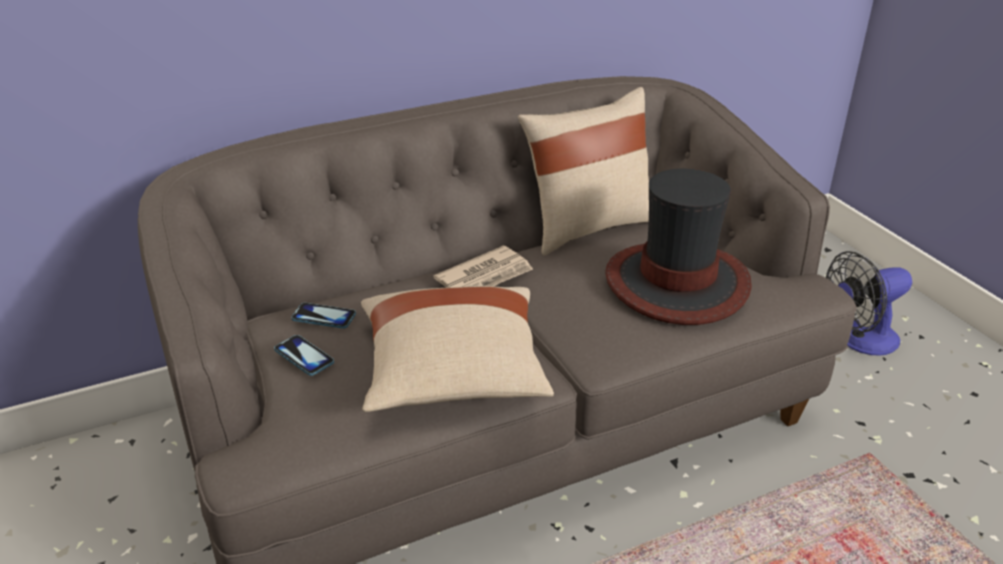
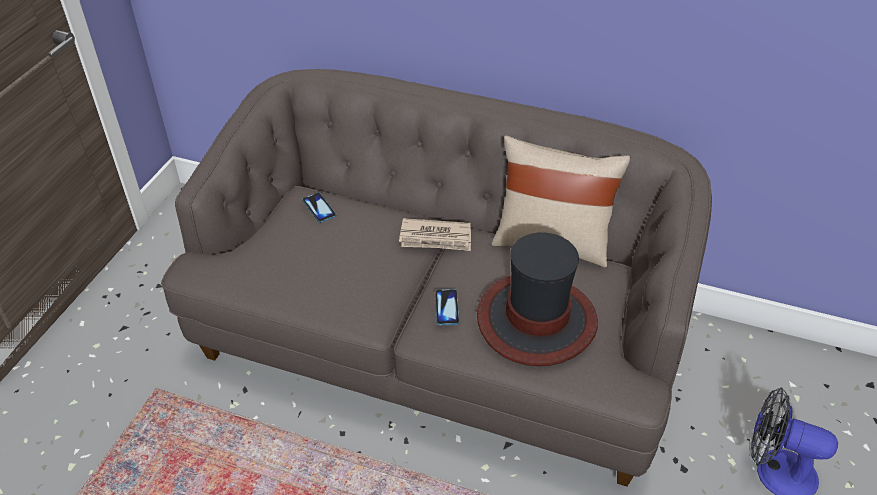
camera: 45 degrees right, 10 degrees up
(304, 356) = (280, 226): phone -> phone (446, 308)
(453, 374) = (333, 288): beige pillow -> none

